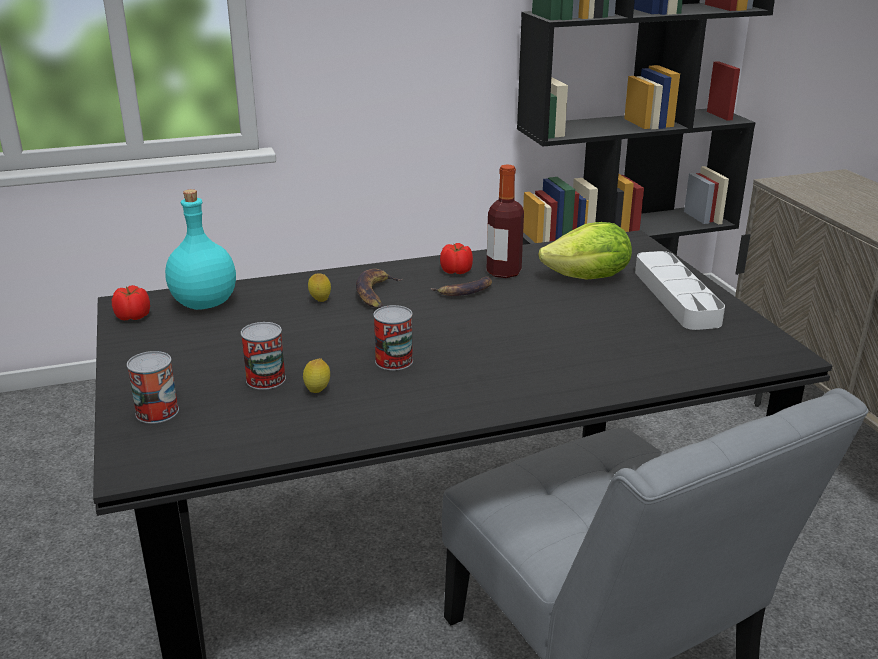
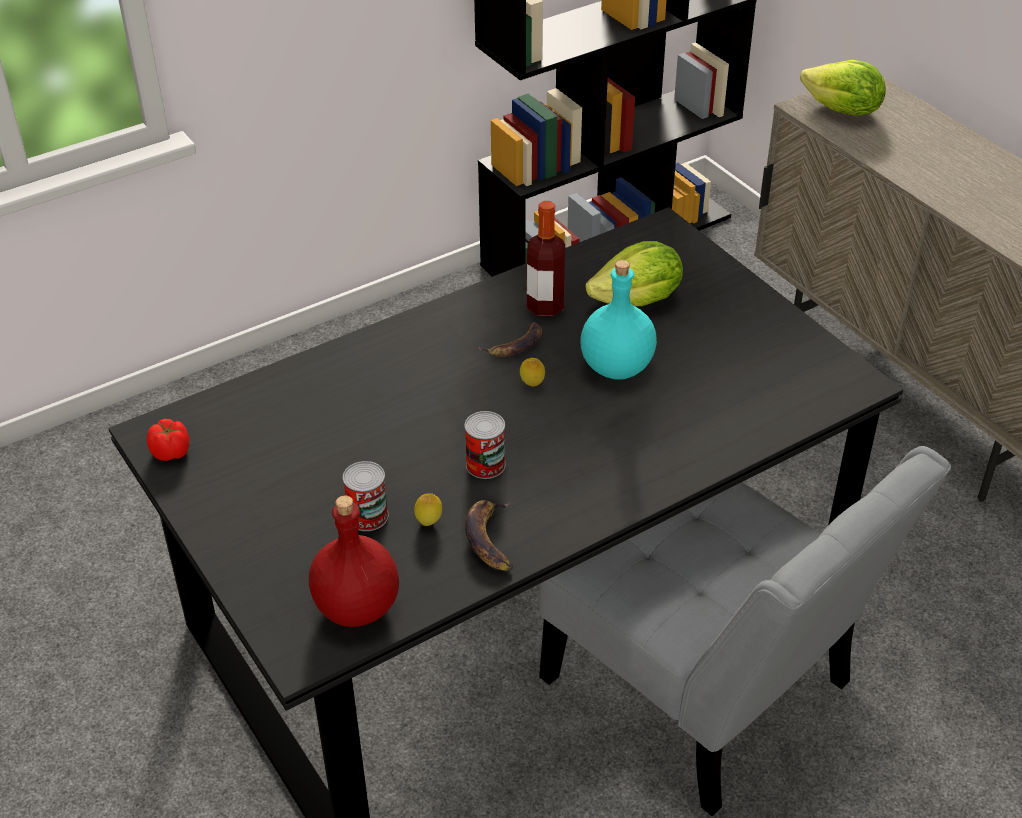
camera: 15 degrees left, 15 degrees up
(157, 412) = (281, 582): can -> none
(204, 303) = (238, 415): turquoise bottle -> turquoise bottle (616, 366)
(211, 440) = (356, 606): none -> red bottle
(320, 301) = (366, 389): lemon -> lemon (532, 385)
(376, 293) = (421, 366): banana -> banana (490, 539)
(456, 272) = (494, 314): tomato -> none
(676, 296) = (735, 315): grey tray -> none
(814, 187) = (842, 111): none -> lettuce

